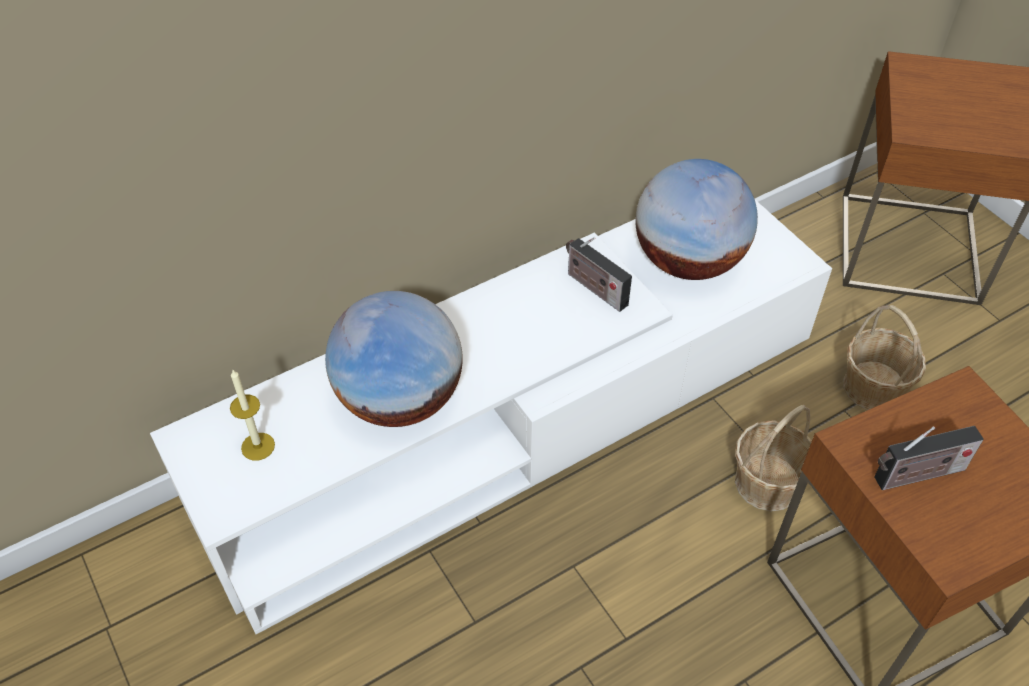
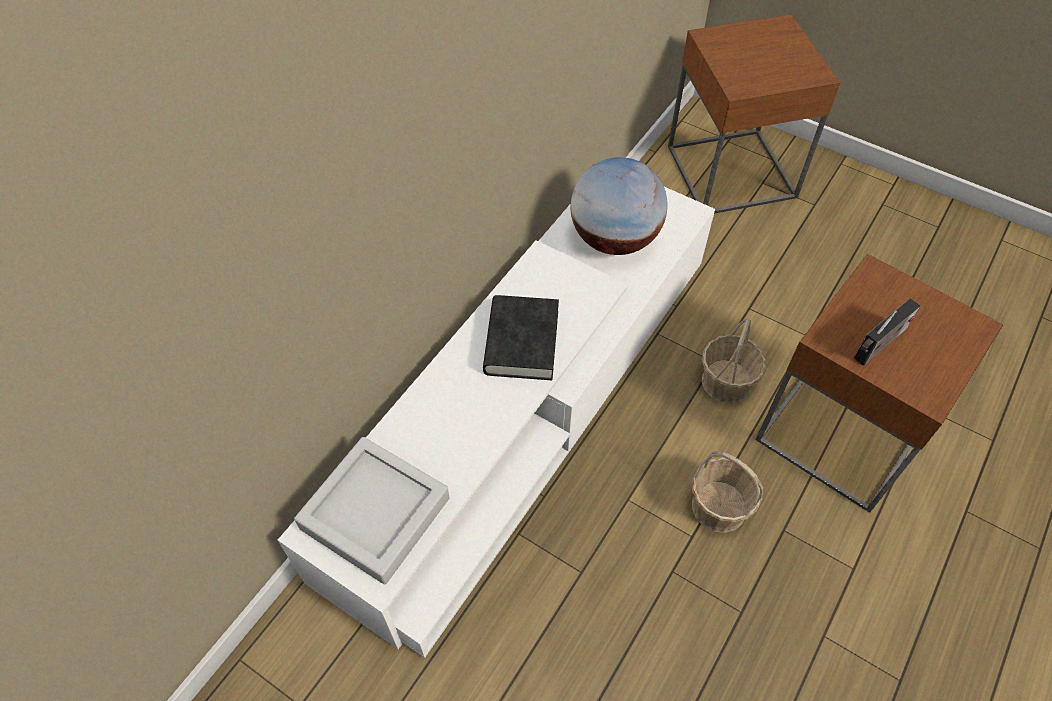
camera: 25 degrees left, 5 degrees up
(258, 446) = (375, 513): candle -> grey tray
(399, 399) = (465, 429): globe -> none
(514, 333) = (521, 342): none -> black book
(594, 288) = (560, 284): radio -> none
(873, 387) = (759, 284): basket -> basket (718, 506)

